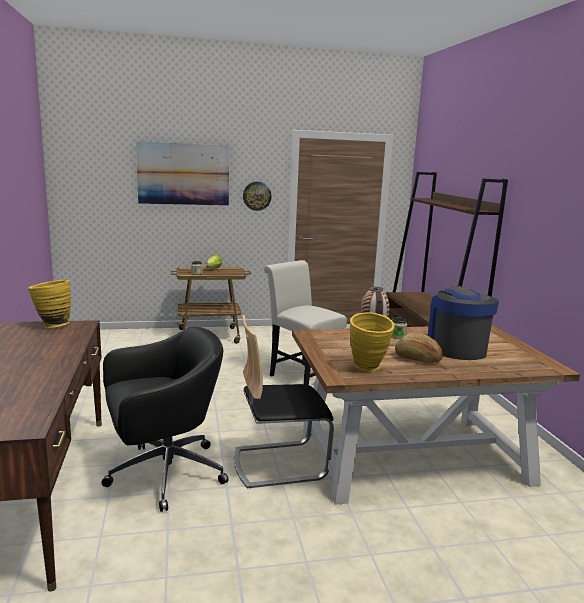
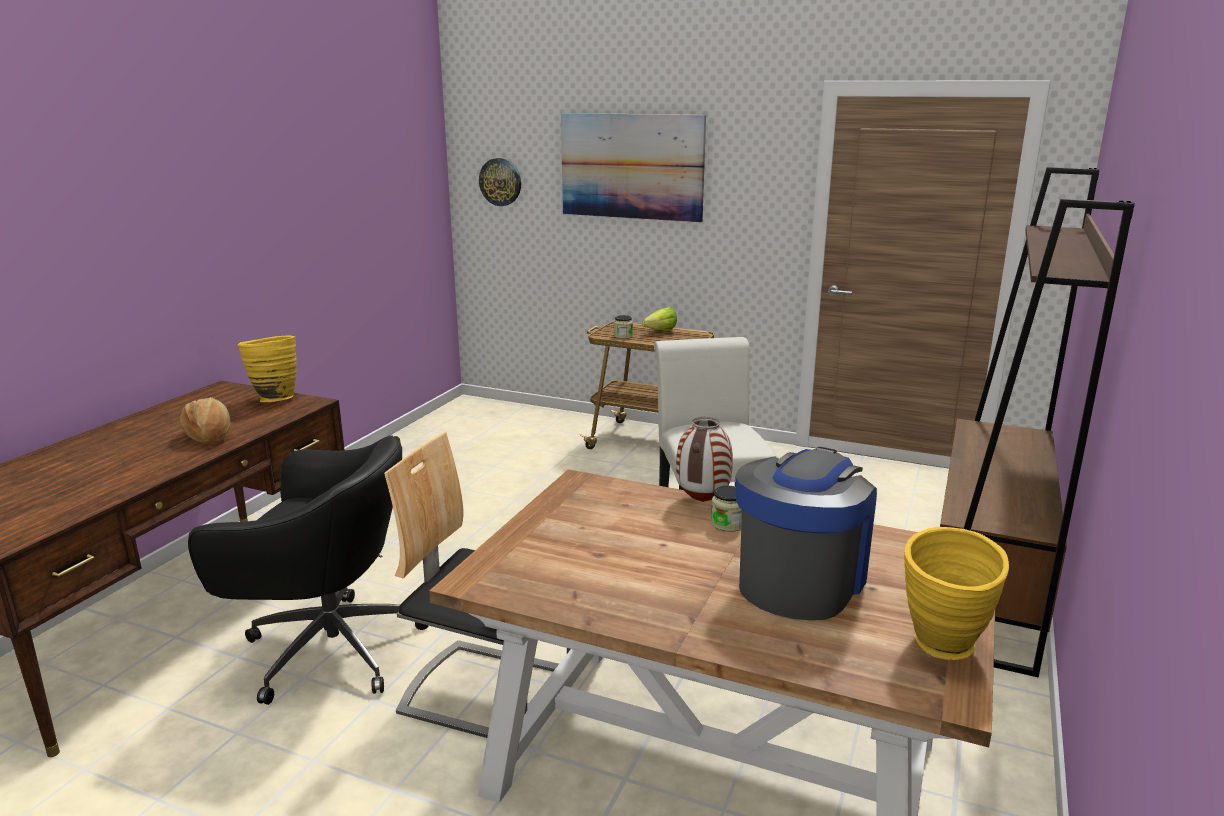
camera: 35 degrees right, 5 degrees up
(257, 196) = (752, 206): wall clock -> wall clock (500, 182)
(368, 369) = (550, 579): yellow vase -> yellow vase (942, 651)
(417, 358) = (676, 582): bread -> bread (209, 435)

